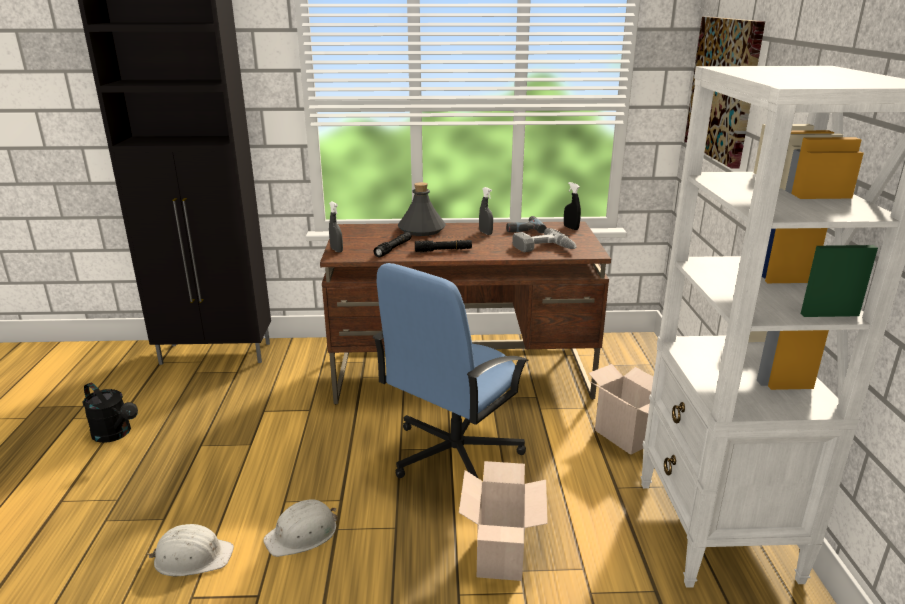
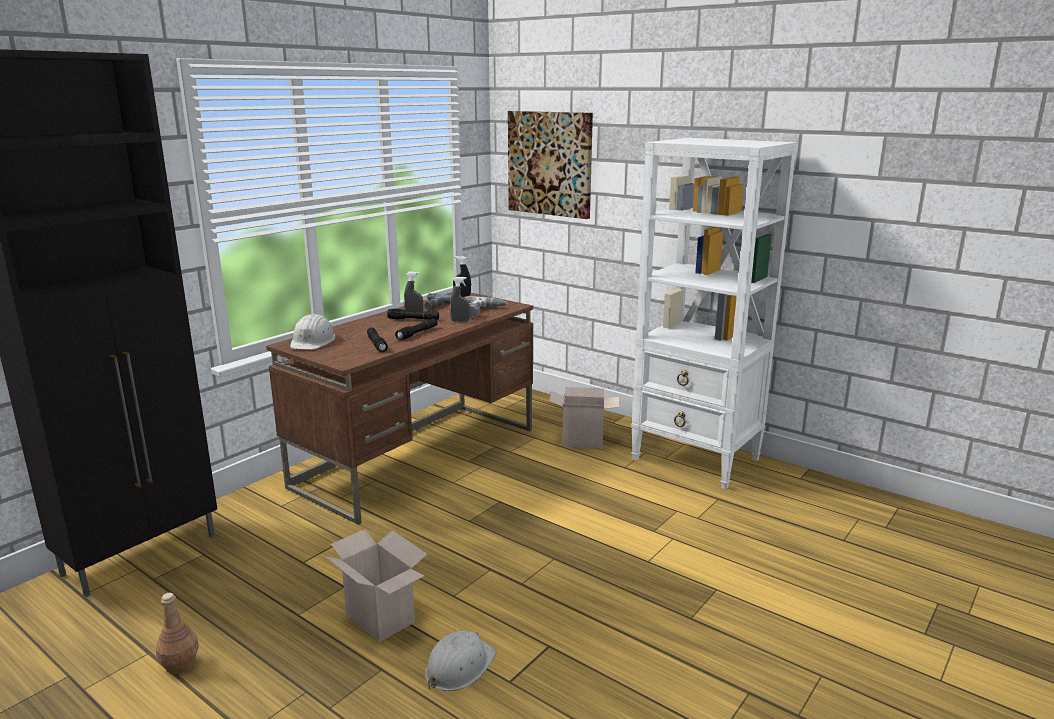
camera: 50 degrees left, 5 degrees down
(115, 434) = (180, 664): black watering can -> brown bottle
(302, 534) = (506, 601): white hard hat -> white hard hat (313, 341)
(336, 250) = (332, 359): grey spray bottle -> grey spray bottle (460, 321)
(421, 229) = (358, 327): grey bottle -> none
(453, 453) = (508, 503): blue office chair -> none
(474, 237) = (413, 319): none -> black flashlight
(502, 557) = (634, 531): cardboard box -> cardboard box (383, 618)

